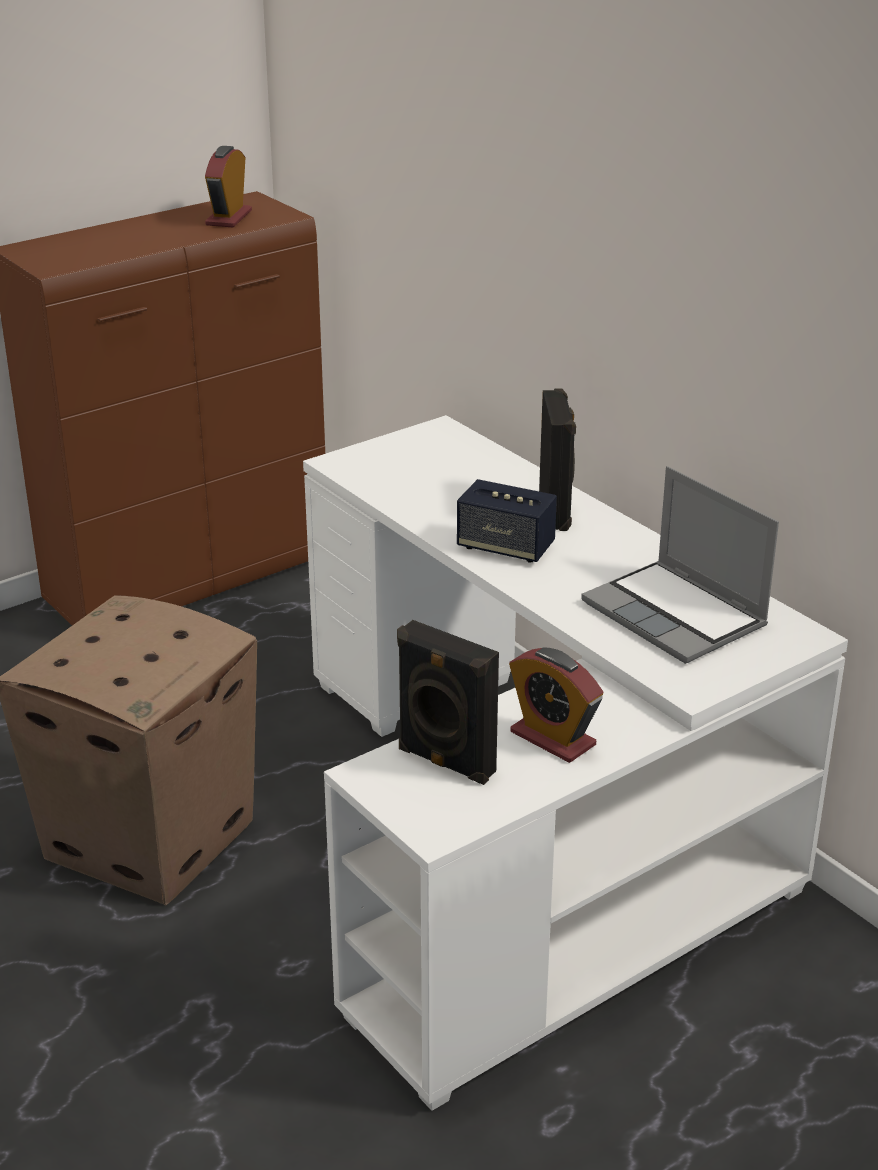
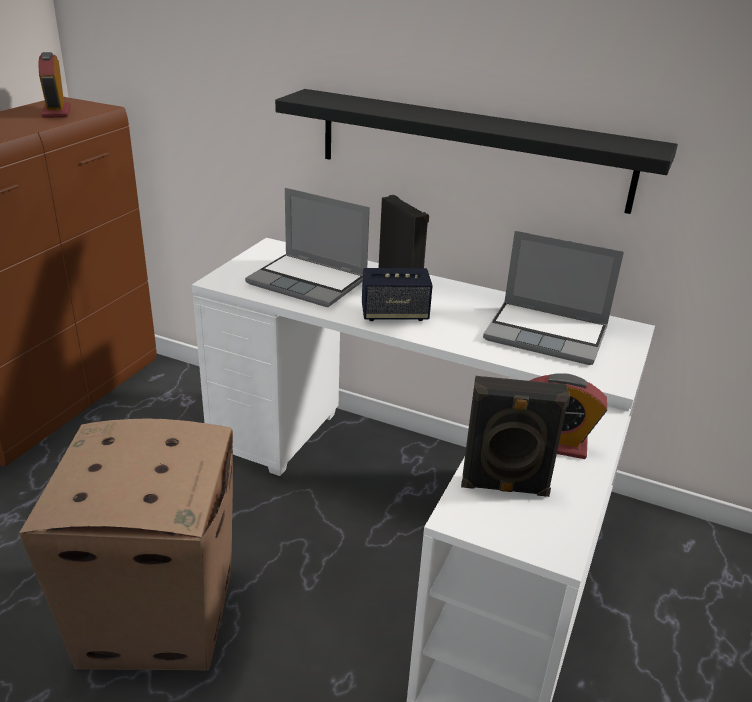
camera: 30 degrees left, 0 degrees up
(442, 485) = (309, 282): none -> laptop
(656, 345) = (471, 149): none -> black shelf

